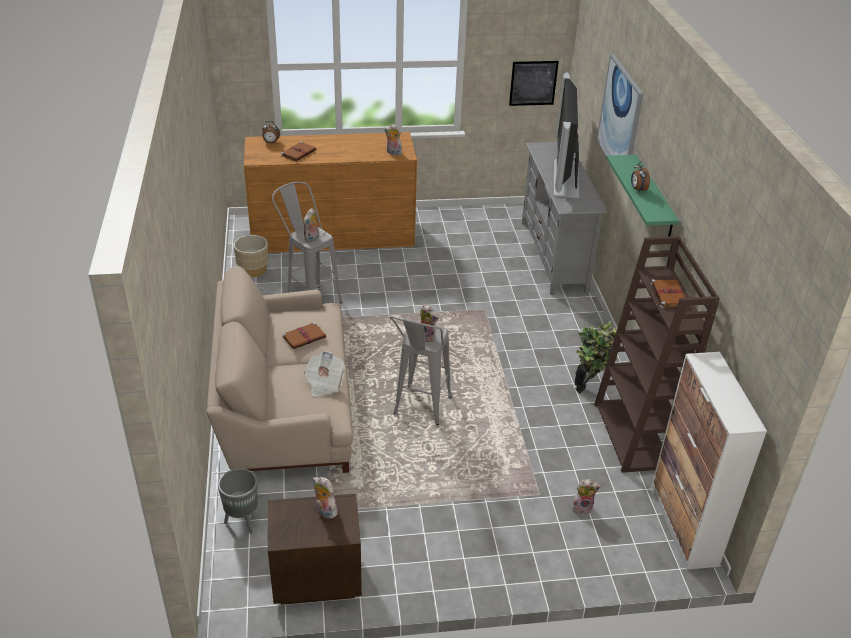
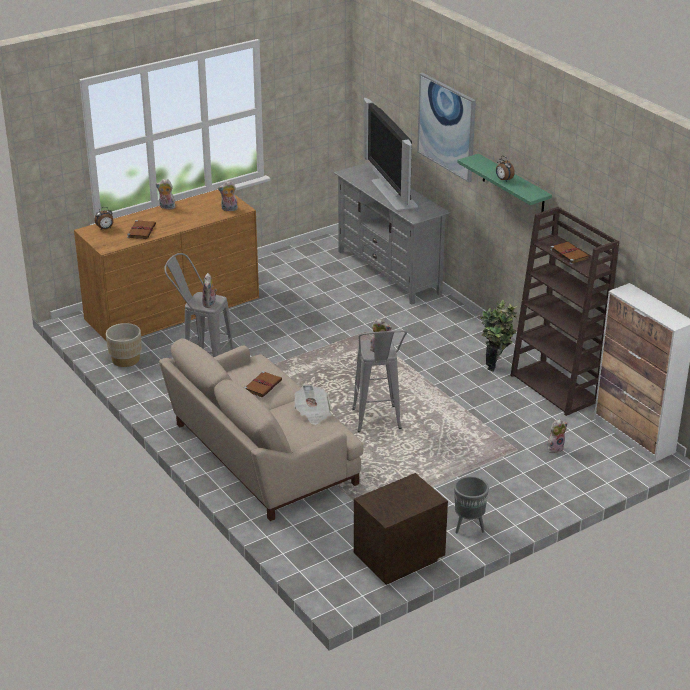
camera: 25 degrees left, 5 degrees down
(242, 521) = (304, 545): grey planter -> grey planter (468, 527)
(324, 511) = (403, 491): plush toy -> plush toy (166, 207)
(533, 83) = (322, 114): picture -> none

